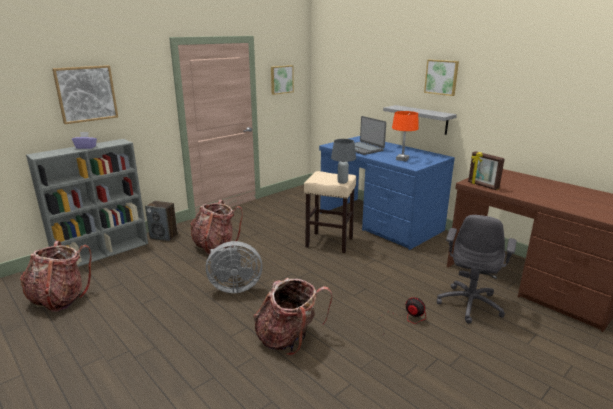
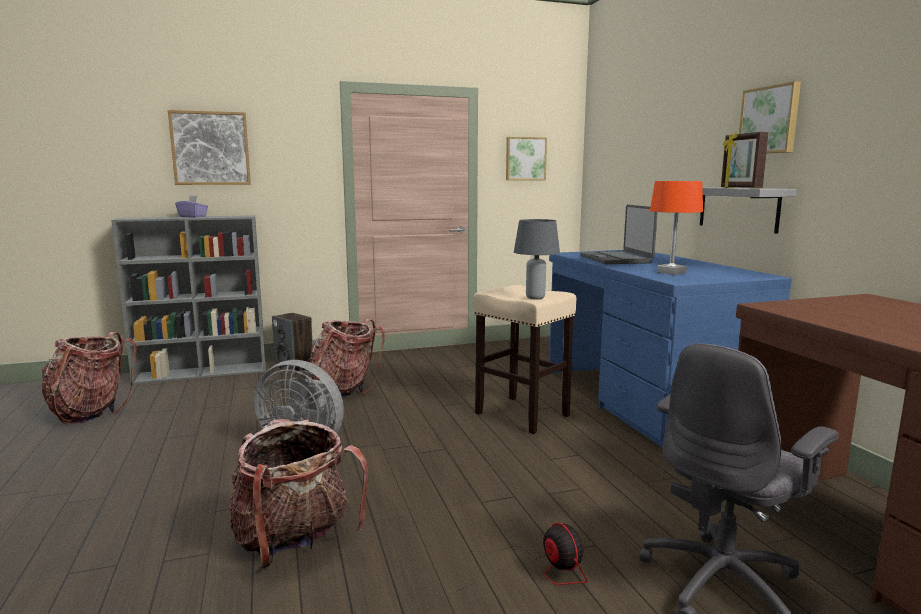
camera: 25 degrees right, 10 degrees down
(482, 186) = (796, 312): picture frame -> picture frame (740, 188)

